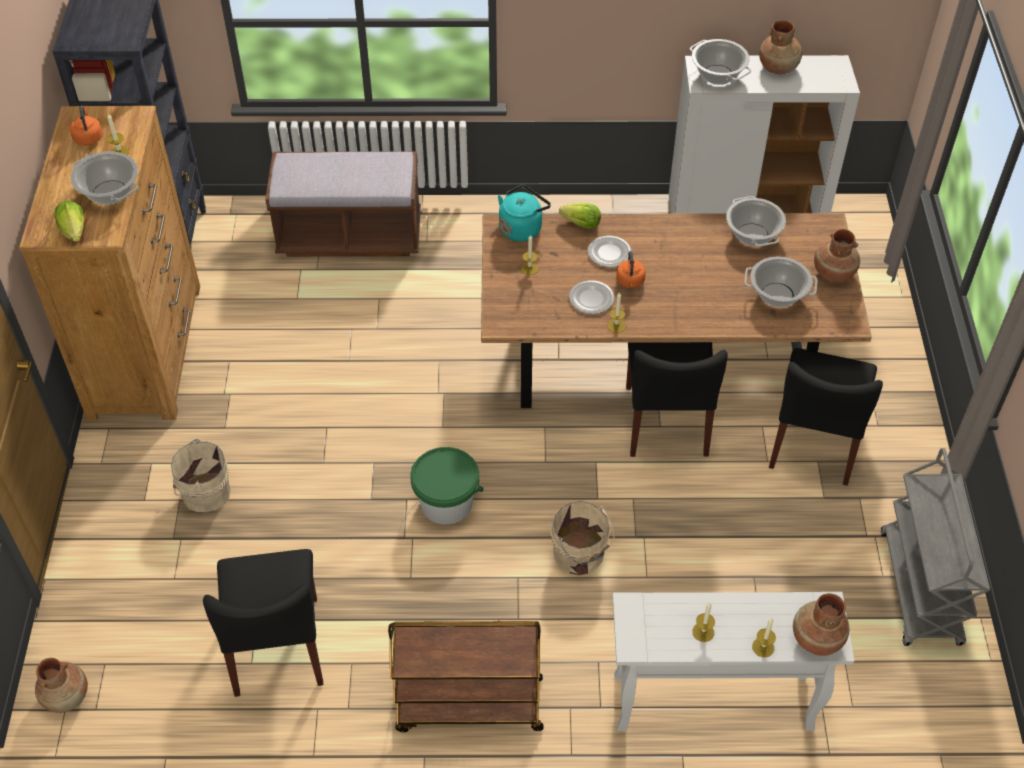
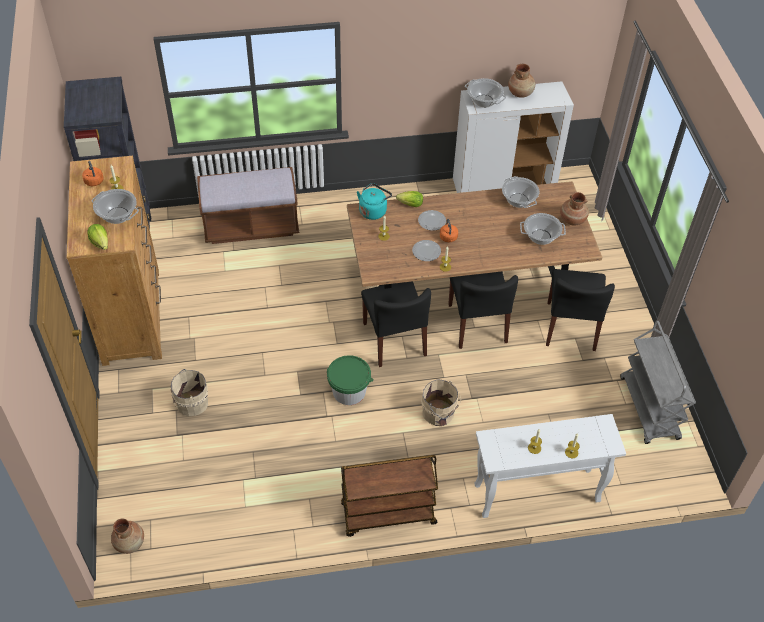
camera: 10 degrees left, 0 degrees up
(277, 646) = (260, 494): black chair -> black chair (394, 339)
(816, 639) = (602, 443): brown vase -> none

